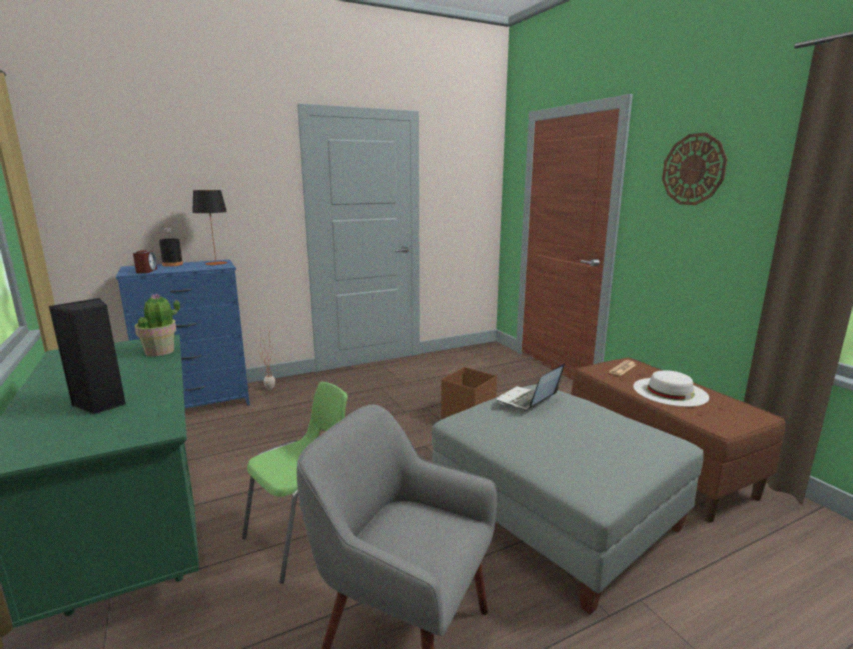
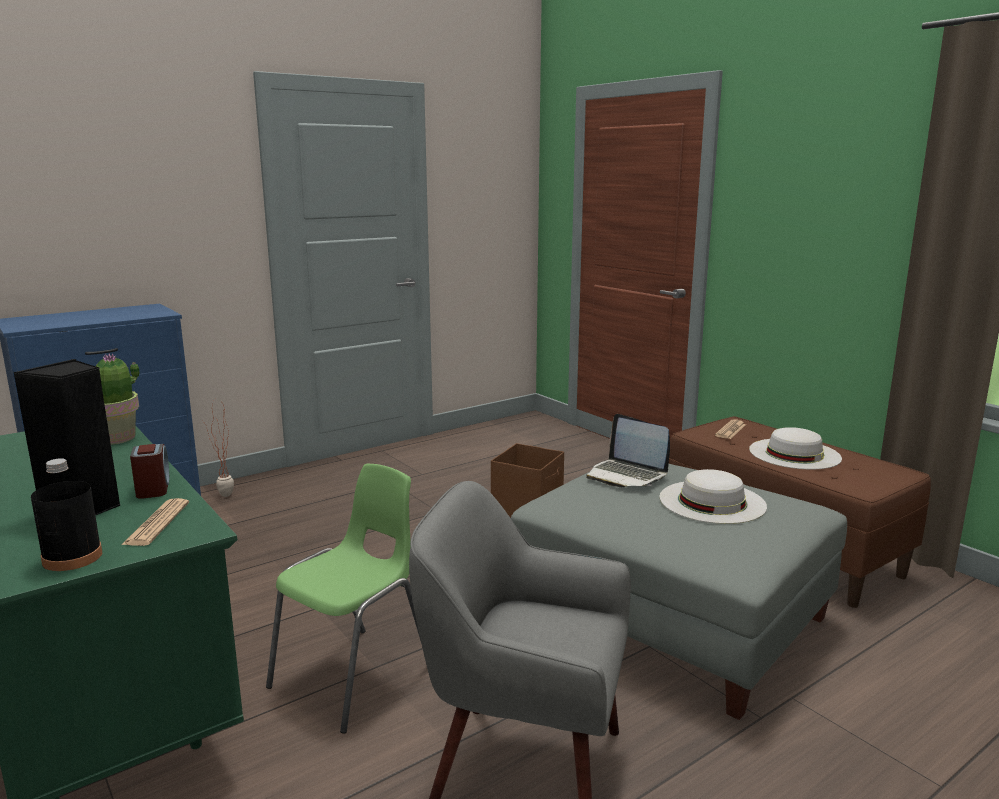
camera: 10 degrees left, 0 degrees up
(139, 421) = (157, 523): none -> newspaper
(146, 271) = (45, 324): alarm clock -> alarm clock (153, 488)
(172, 264) = (77, 314): black bottle -> black bottle (72, 557)
(216, 263) = (145, 310): table lamp -> none
(527, 401) = (626, 475): laptop -> laptop turned 75 degrees counterclockwise
(588, 428) = (712, 501): none -> white hat
(693, 169) = (805, 171): wall clock -> none

